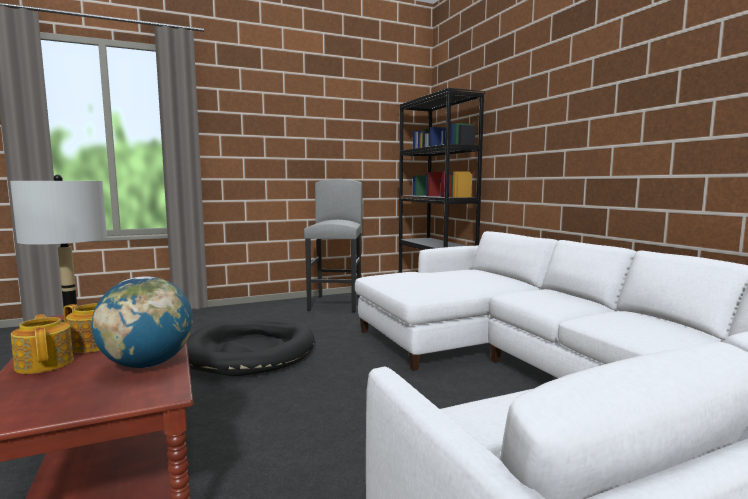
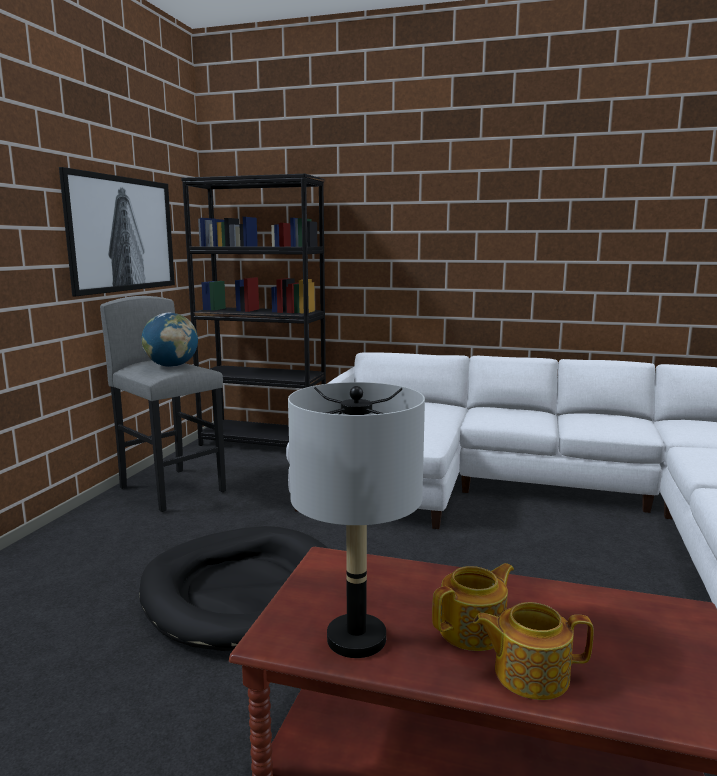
camera: 50 degrees left, 5 degrees up
(147, 364) = (589, 607): globe -> globe (172, 366)
(344, 141) = (123, 234): none -> picture

